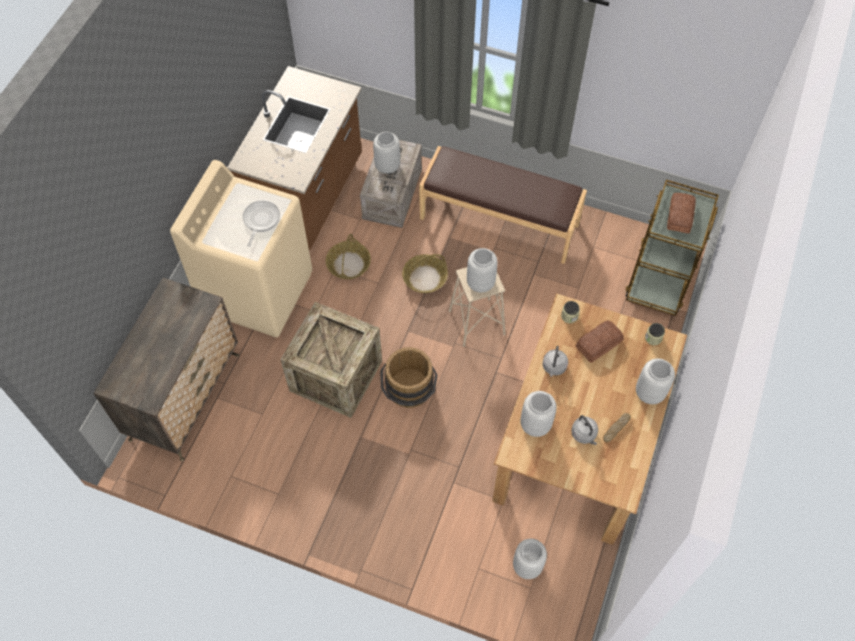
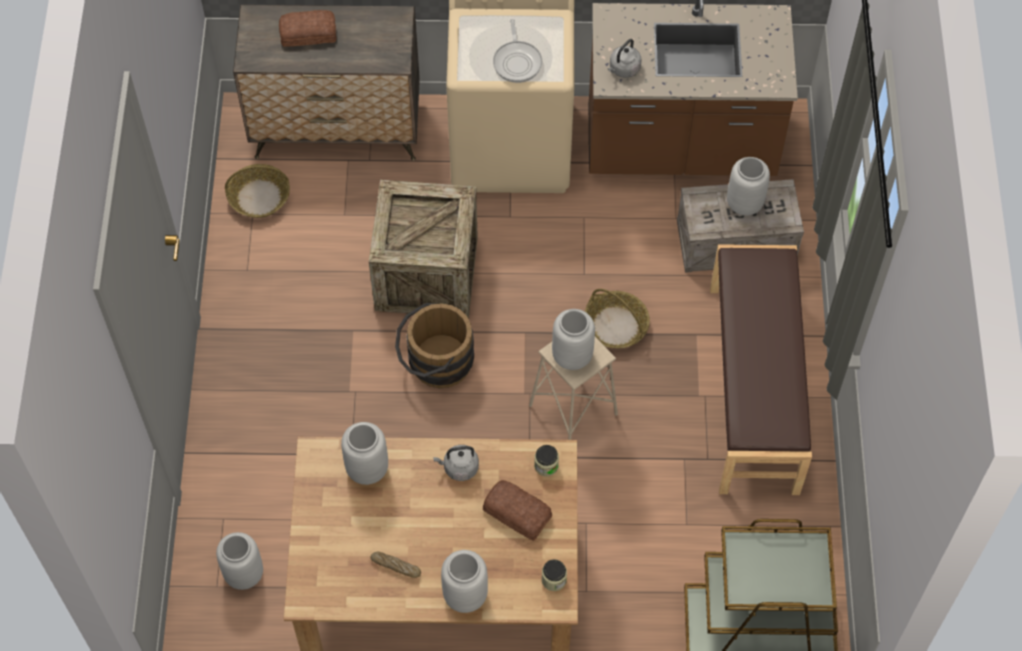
camera: 70 degrees right, 0 degrees up
(260, 220) = (517, 61): frying pan -> frying pan turned 90 degrees clockwise
(348, 264) = (597, 230): basket -> basket (259, 197)
(584, 435) = (373, 530): grey kettle -> grey kettle (623, 69)
(679, 216) = (776, 564): bread -> bread (307, 32)

